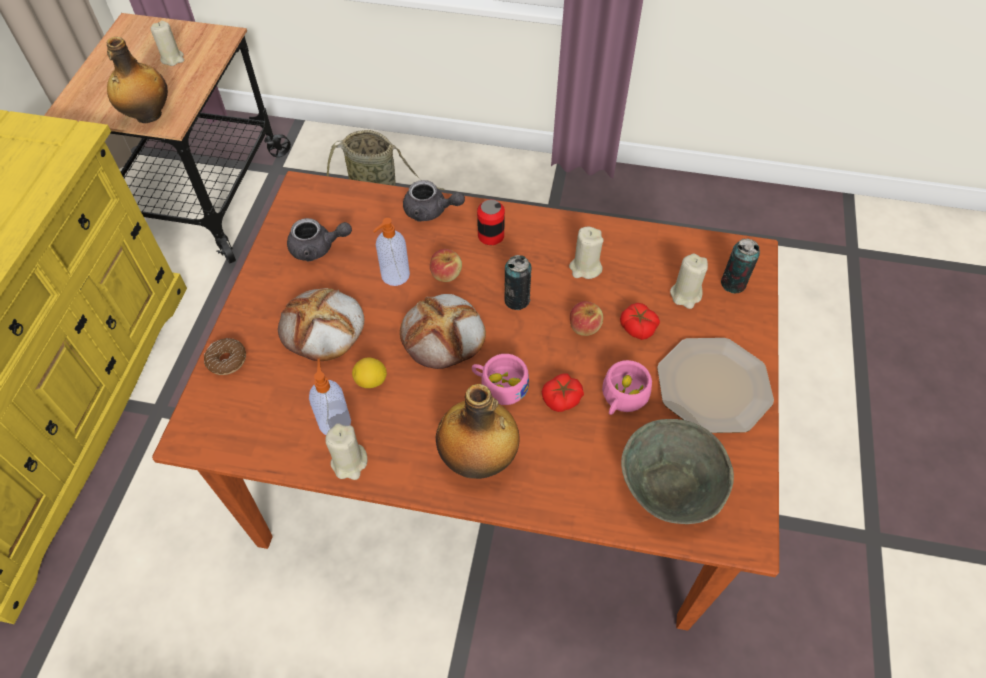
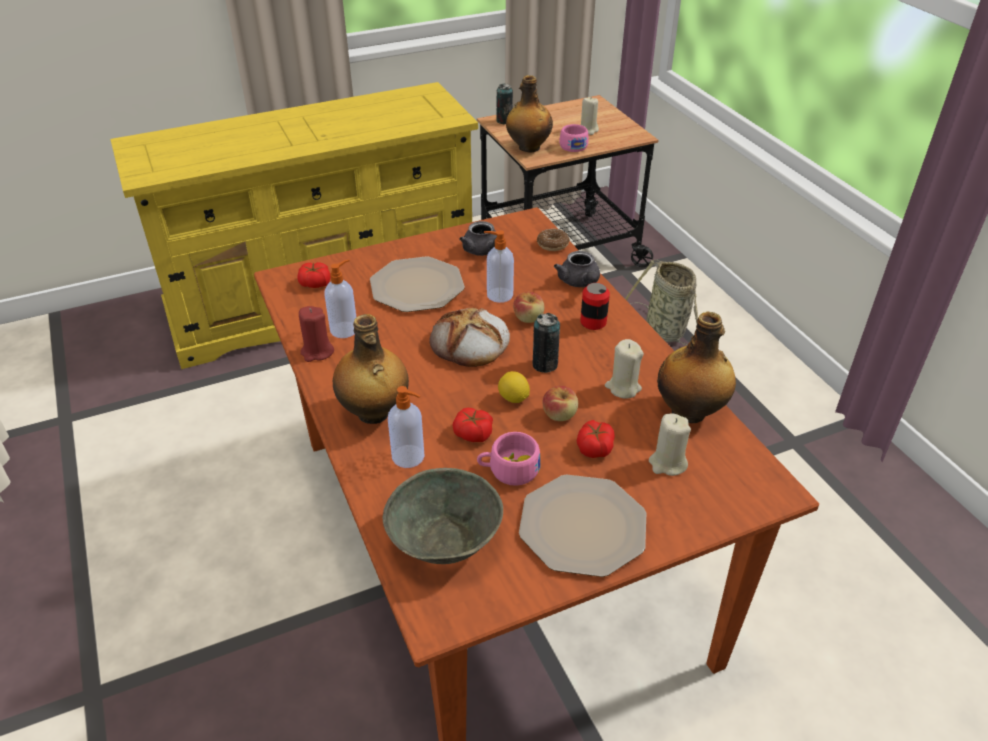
camera: 55 degrees right, 15 degrees down
(227, 360) = (351, 262): donut -> donut (553, 244)
(232, 410) = (315, 283): none -> tomato
(323, 328) = (417, 287): bread -> plate
(349, 463) = (317, 352): beige candle -> red candle
(371, 381) = (394, 329): lemon -> lemon (513, 398)
(499, 385) = (452, 393): pink cup -> pink cup (572, 145)
(556, 461) = (409, 457): none -> soap dispenser
(643, 246) = (690, 412): none -> bottle
(733, 284) = (720, 491): can -> can (504, 121)

